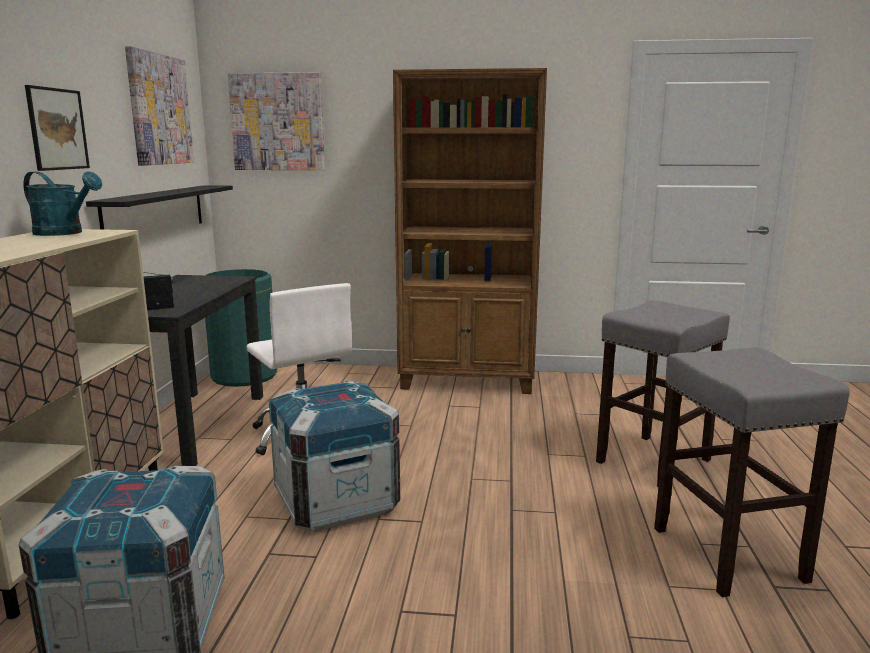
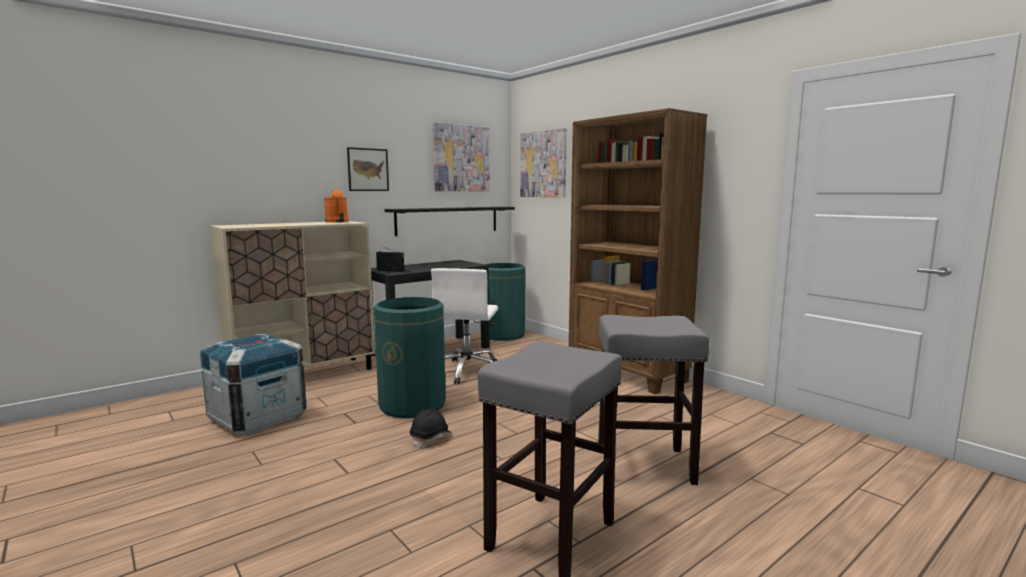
camera: 45 degrees right, 5 degrees down
(65, 233) = (337, 222): turquoise watering can -> orange watering can
(336, 502) = (412, 405): crate -> green trash can
(446, 527) = (431, 438): none -> black hard hat

